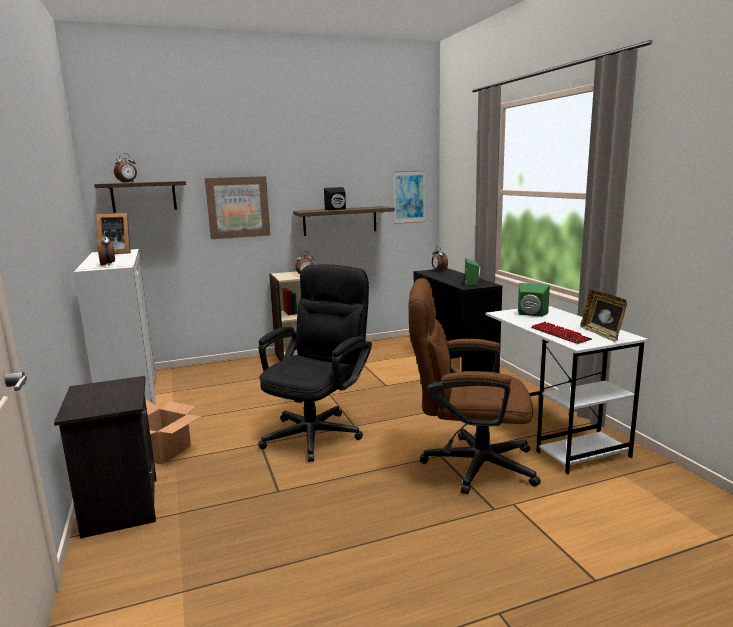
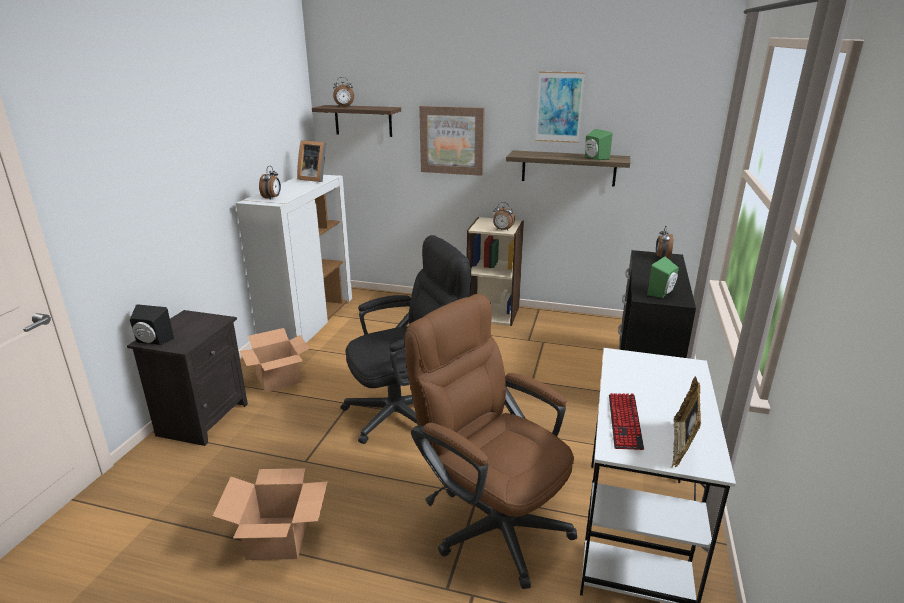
camera: 35 degrees right, 10 degrees up
(329, 543) = (278, 537): none -> cardboard box
(337, 209) = (556, 156): black speaker -> black speaker (152, 341)
(409, 197) = (669, 147): picture -> picture (559, 107)
(531, 314) = (652, 372): green speaker -> green speaker (594, 158)

